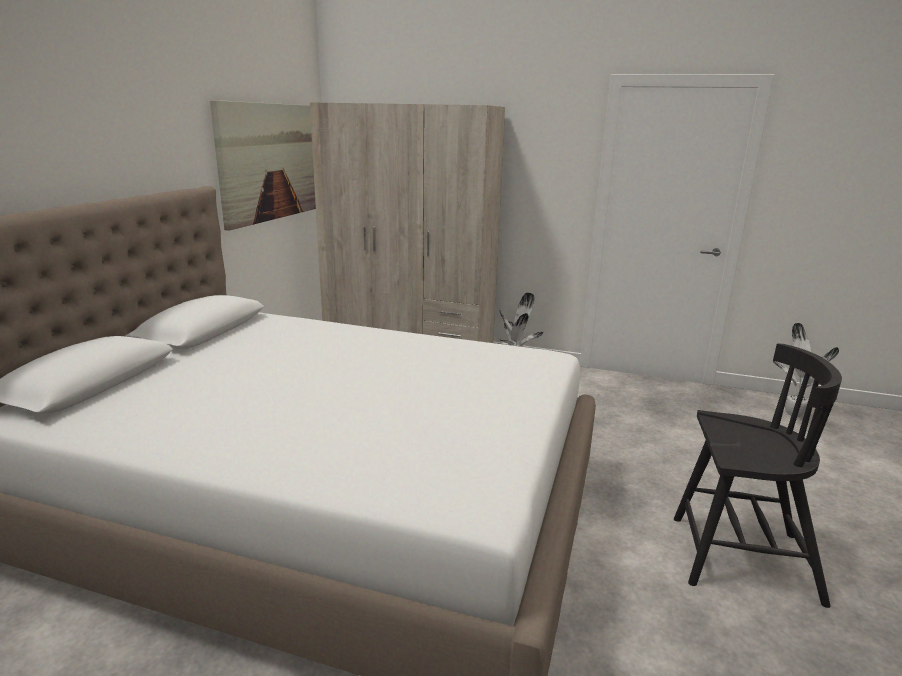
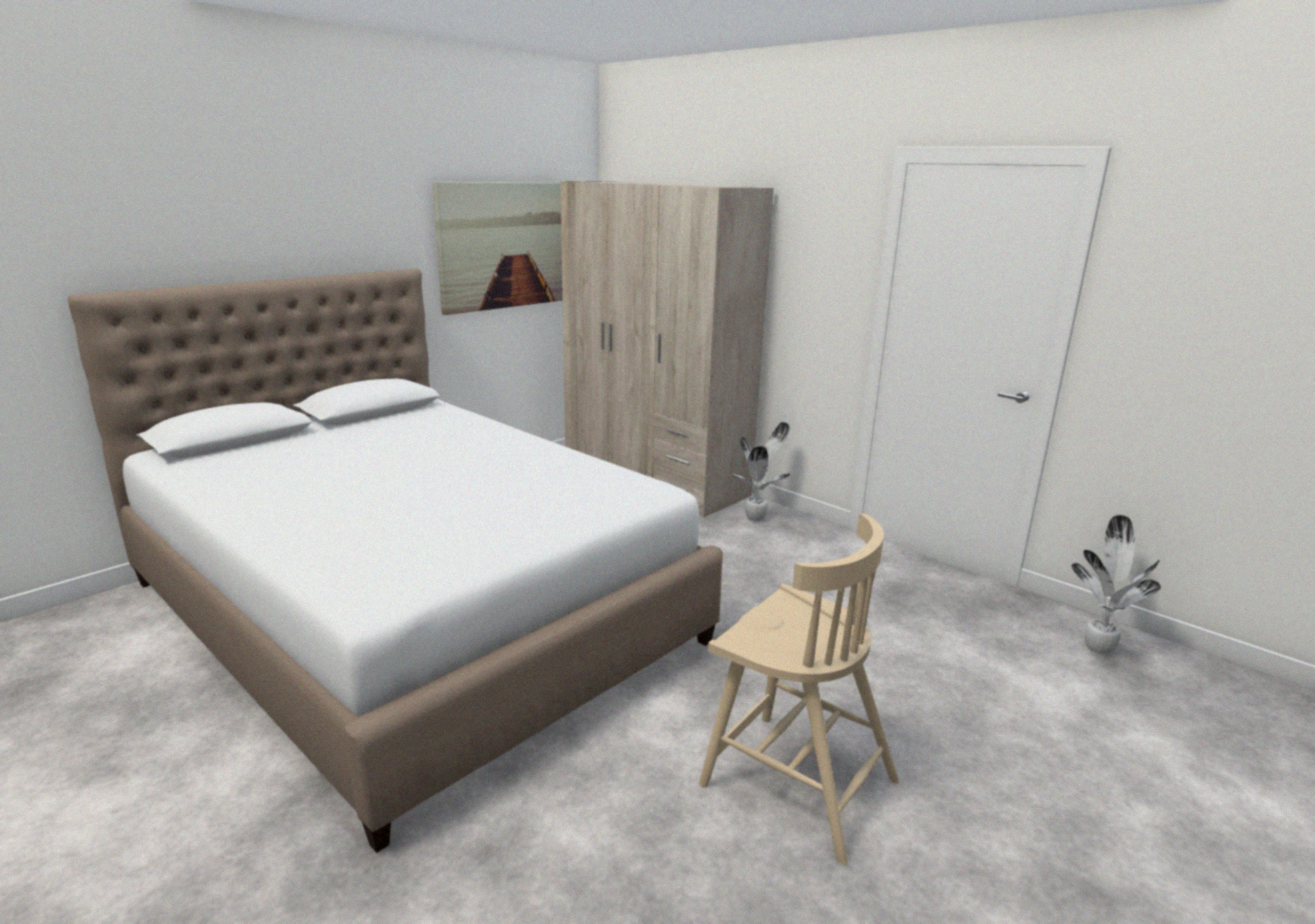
camera: 25 degrees right, 0 degrees up
(740, 558) = (795, 780): black chair -> beige chair

